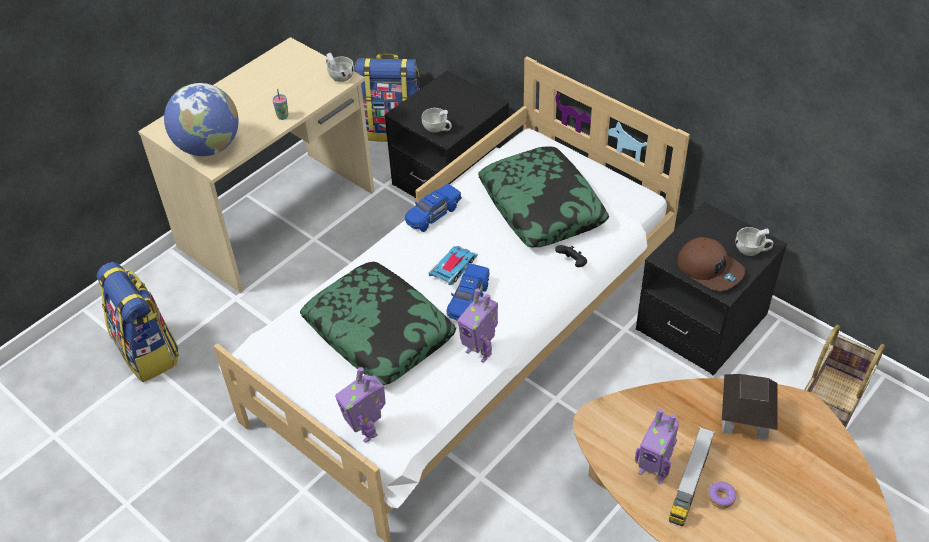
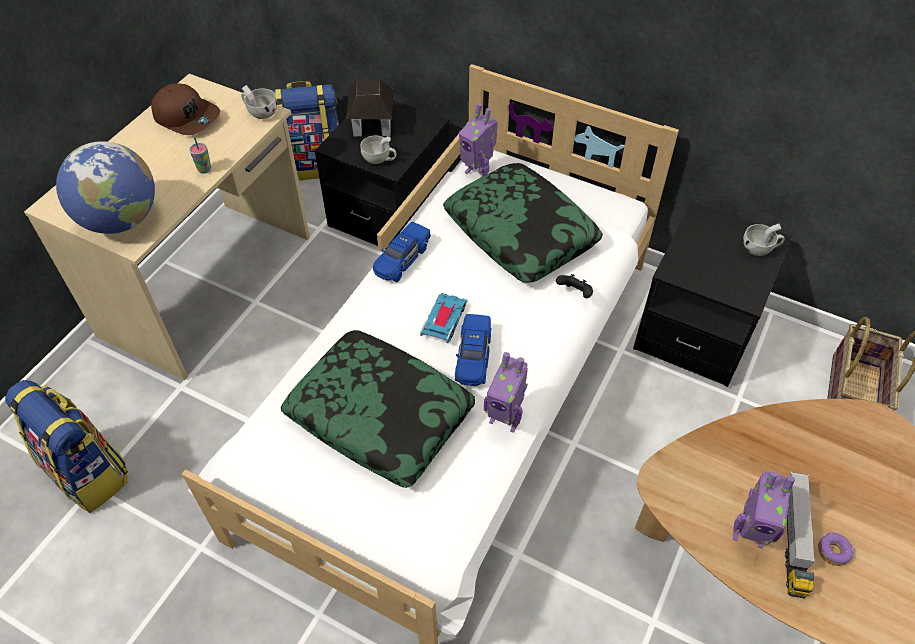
camera: 15 degrees left, 5 degrees up
(366, 430) = (400, 547): toy robot -> toy robot (477, 173)
(709, 269) = (724, 277): brown cap -> brown cap (187, 117)
(744, 420) = (822, 449): toy house -> toy house (372, 125)

